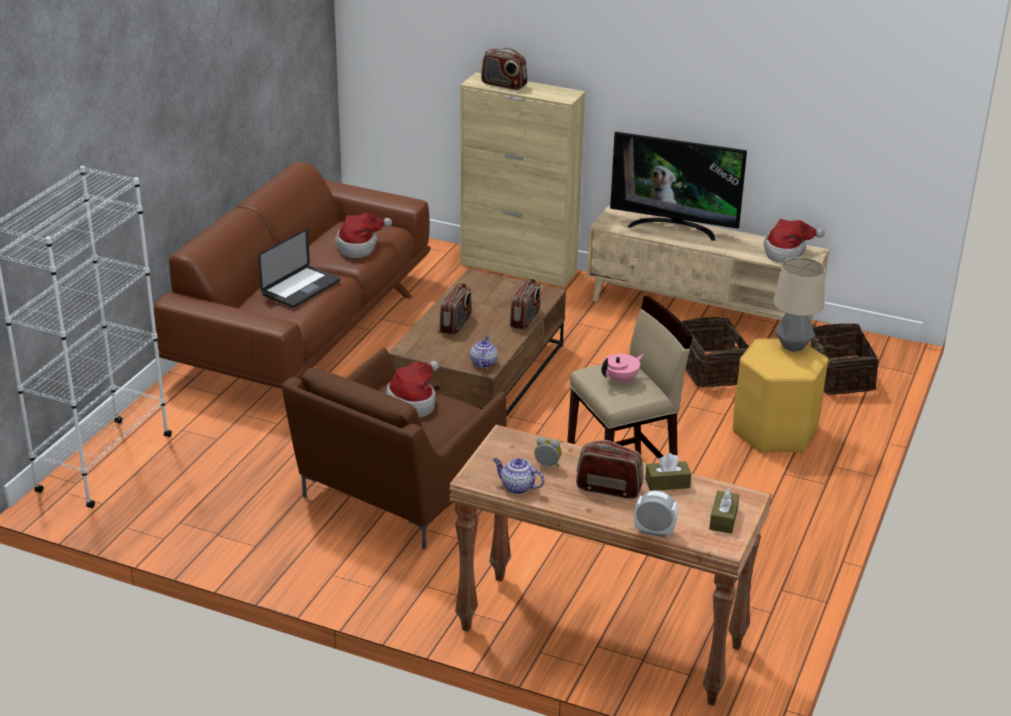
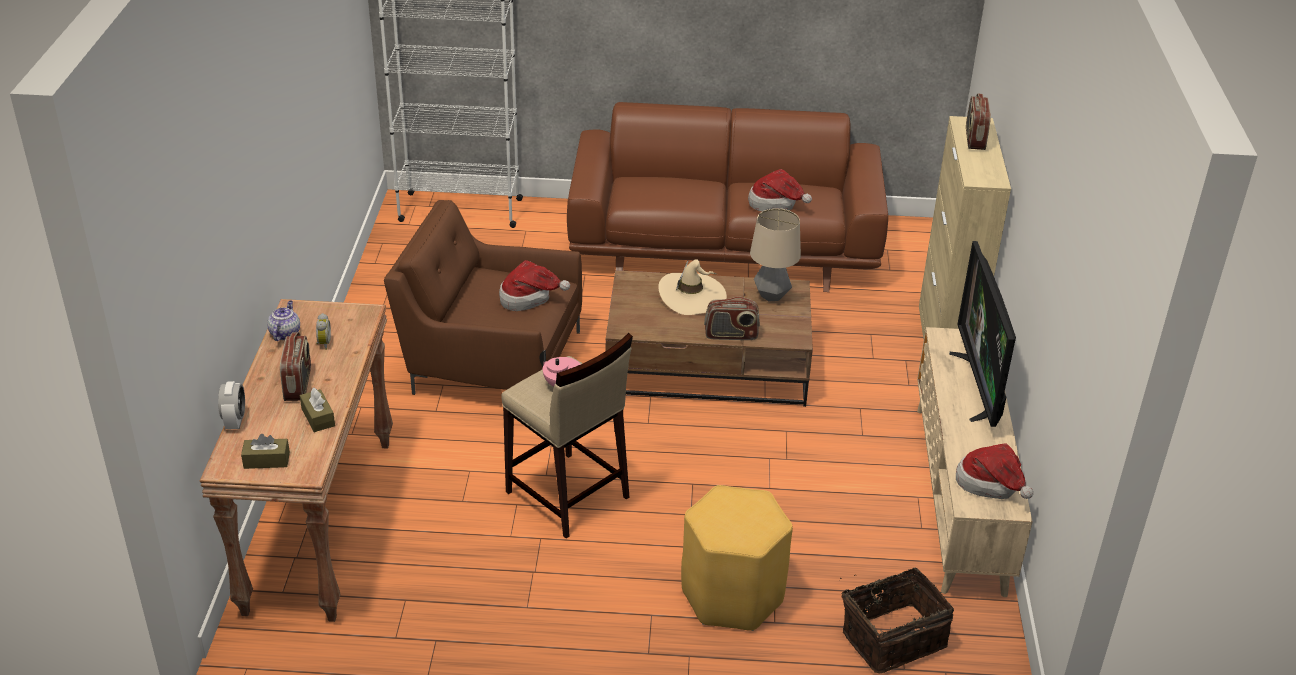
camera: 70 degrees right, 5 degrees up
(301, 288) = (674, 193): laptop -> none
(456, 324) = (692, 296): radio -> beige hat
(483, 363) = (630, 326): teapot -> none
(712, 370) = (832, 525): basket -> none
(793, 346) = (766, 522): table lamp -> table lamp (771, 296)

